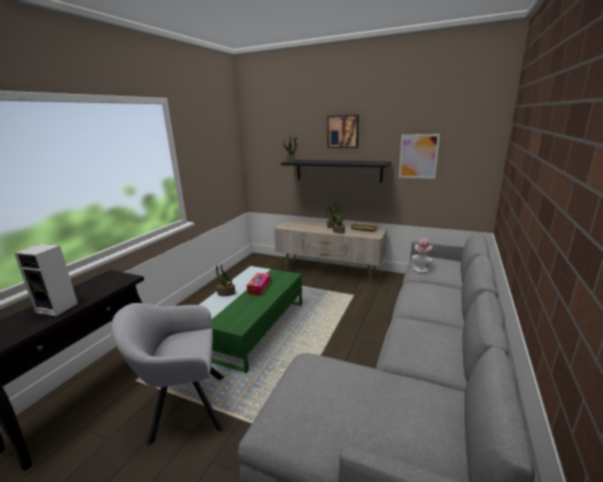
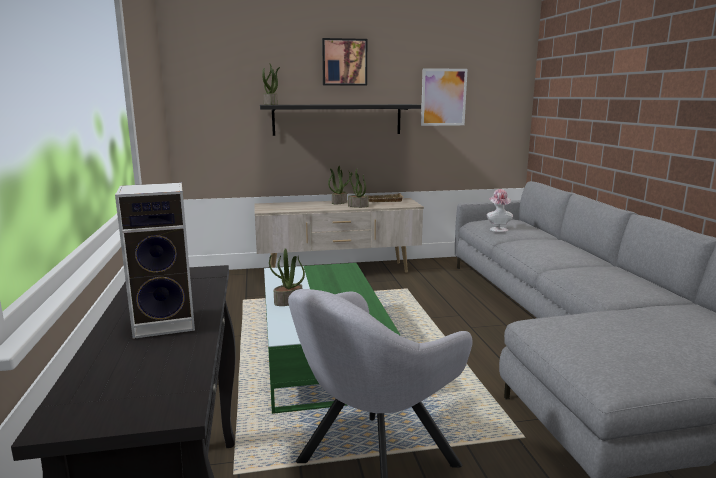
camera: 35 degrees left, 5 degrees down
(259, 287) = (327, 286): tissue box -> none

